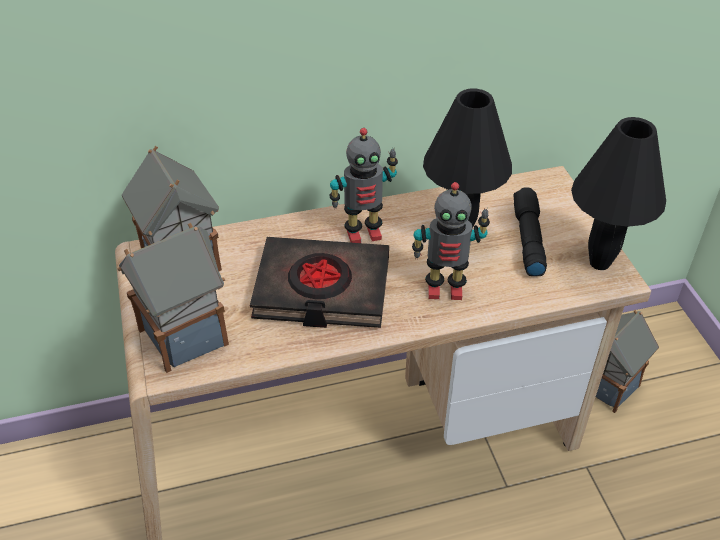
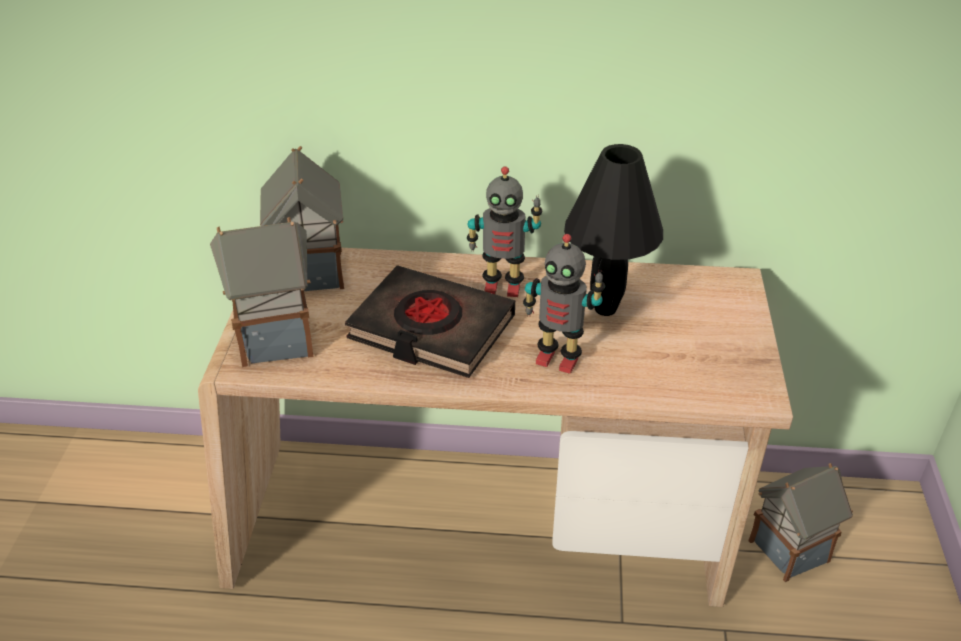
camera: 20 degrees right, 5 degrees down
(527, 239) = (676, 332): black flashlight -> none
(599, 262) = (747, 374): black table lamp -> none

